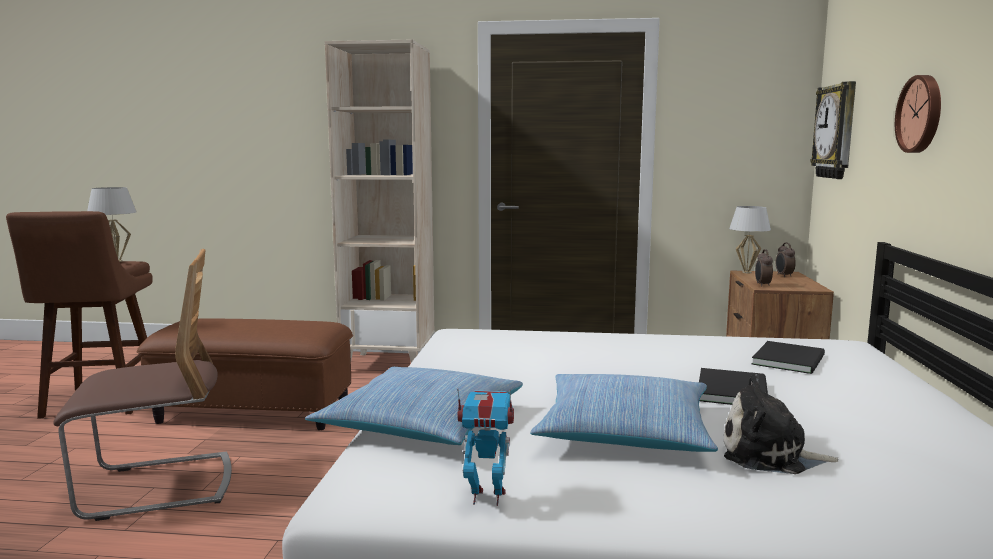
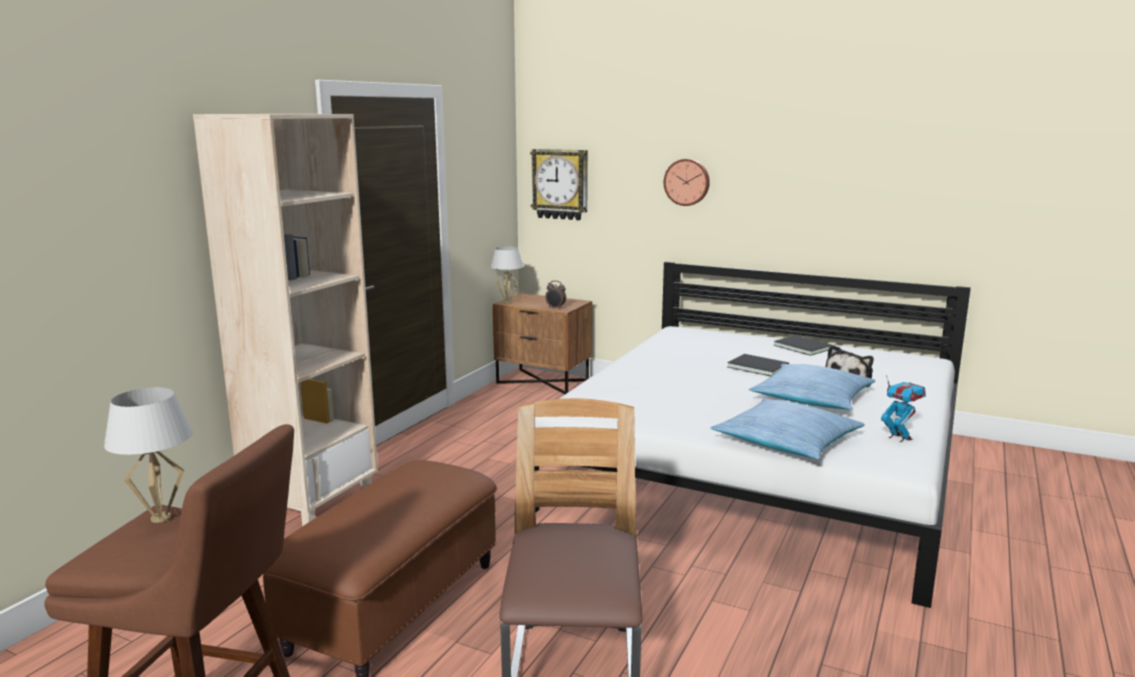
camera: 70 degrees left, 5 degrees up
(487, 497) = (899, 438): toy robot -> toy robot turned 120 degrees clockwise
(783, 276) = (531, 298): alarm clock -> none
(791, 359) = (703, 345): black book -> black book (802, 346)

